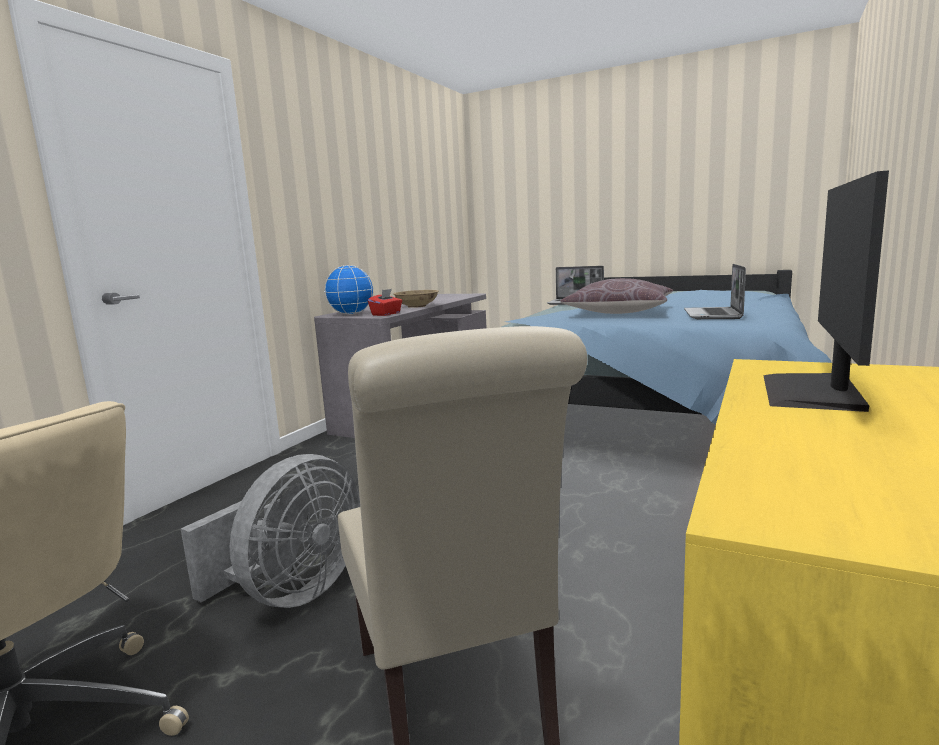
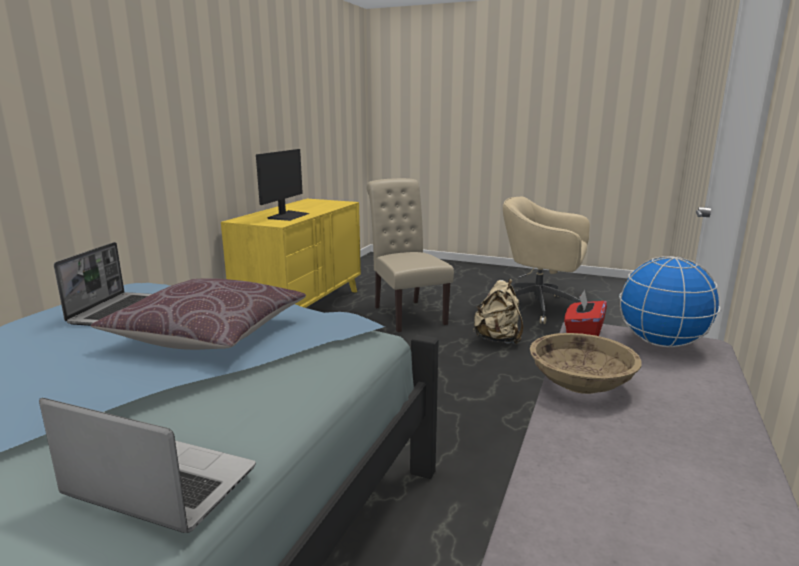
camera: 175 degrees right, 5 degrees up
(292, 593) = (498, 340): grey fan -> beige backpack

